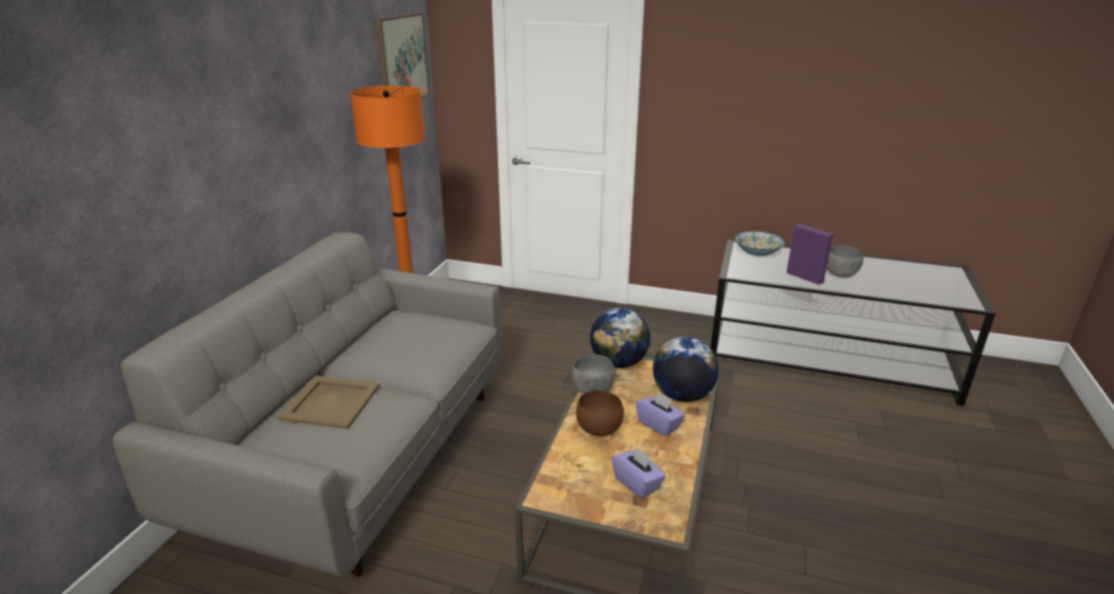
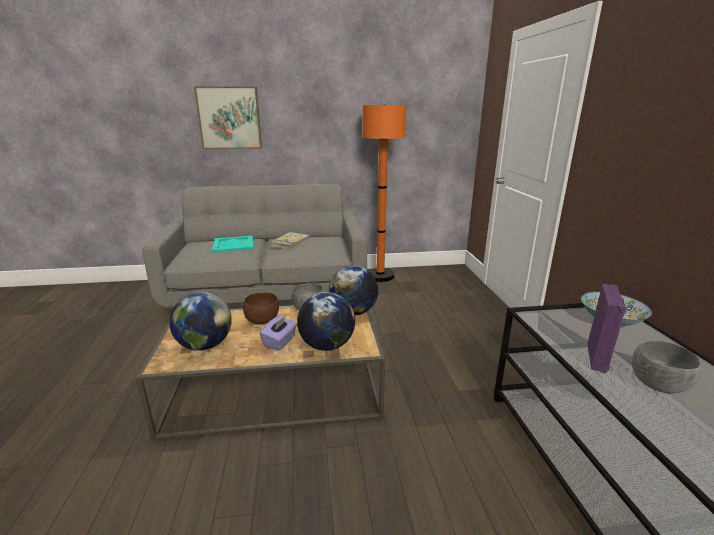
camera: 65 degrees right, 5 degrees down
(331, 403) = (233, 244): beige tray -> turquoise tray
(391, 349) = (290, 242): none -> book
(401, 60) = (440, 95): picture -> picture (229, 118)
(637, 483) = (205, 345): purple tissue box -> globe

